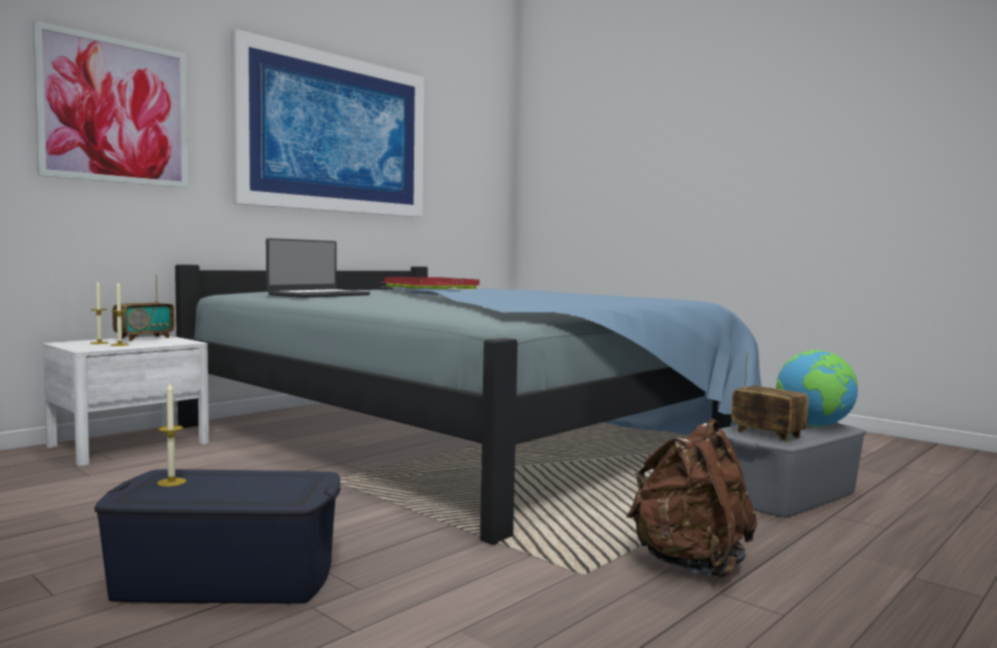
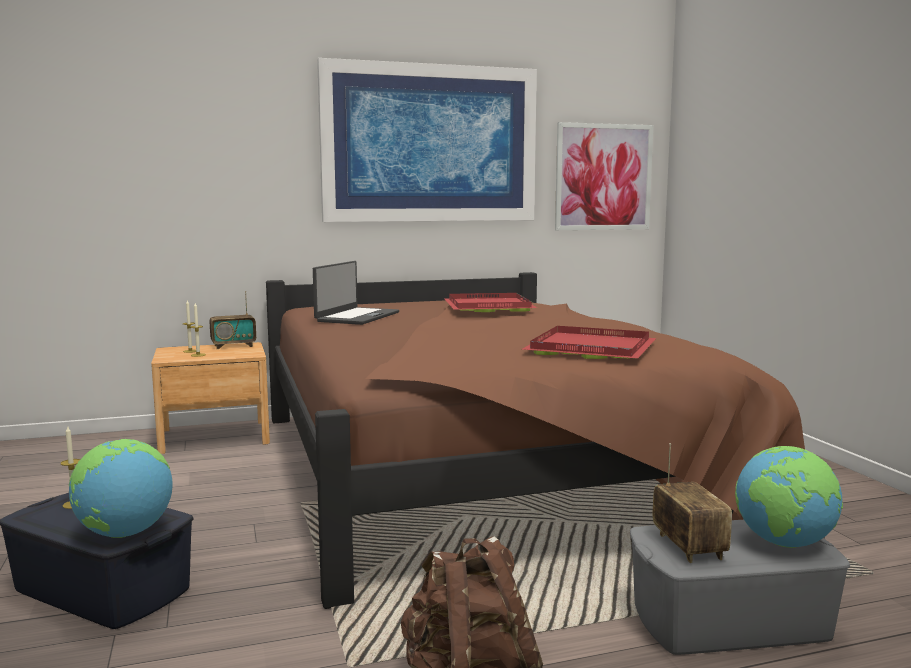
camera: 30 degrees right, 5 degrees up
(115, 111) = (212, 150): picture -> picture (603, 177)
(129, 444) = (214, 436): white nightstand -> brown nightstand
(293, 492) = (124, 533): none -> globe
(318, 295) = (357, 317): laptop -> laptop turned 45 degrees counterclockwise
(464, 438) = (483, 471): blue bed -> brown bed
(611, 299) = (593, 348): none -> red tray

